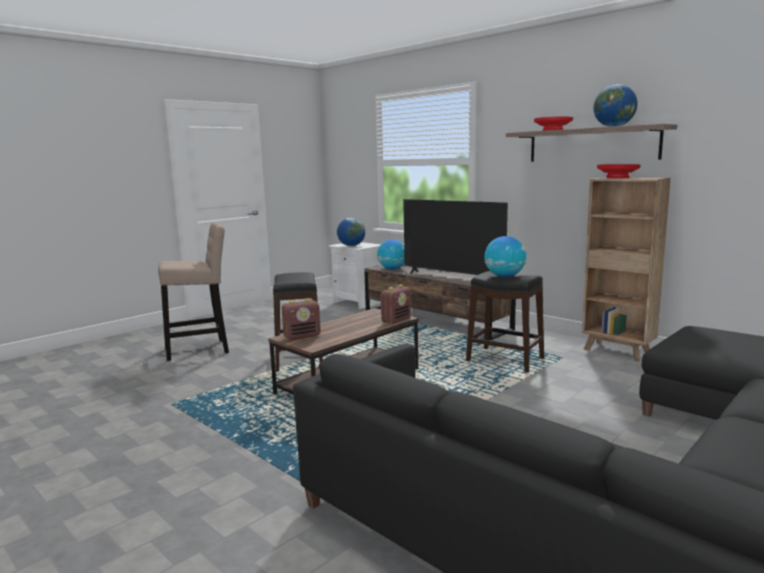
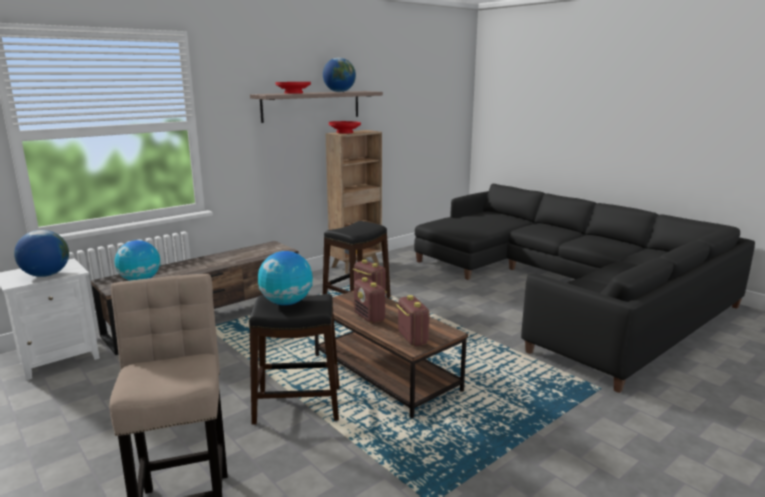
camera: 85 degrees left, 5 degrees up
(346, 323) = (369, 317): none -> radio
(452, 278) = (234, 259): television -> none
(504, 276) = (357, 228): globe -> globe (286, 303)

